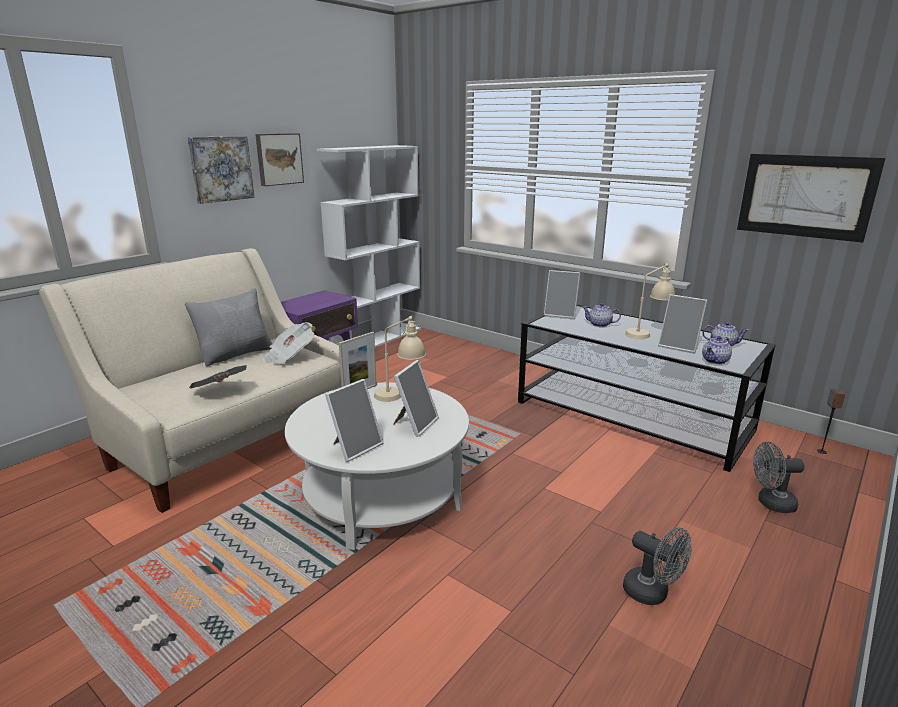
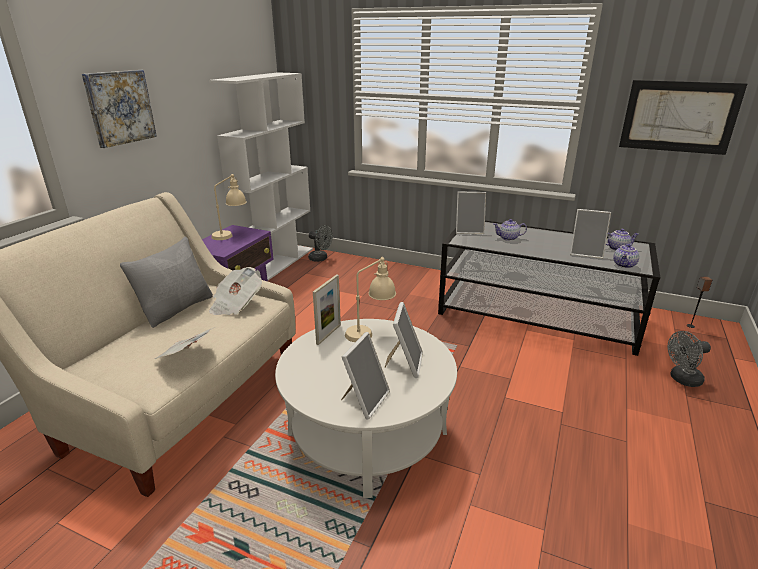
camera: 15 degrees left, 5 degrees up
(278, 159) = (175, 93): picture -> none
(647, 334) = (553, 243): beige table lamp -> beige table lamp (231, 235)
(652, 593) = (644, 484): grey fan -> grey fan (320, 259)

